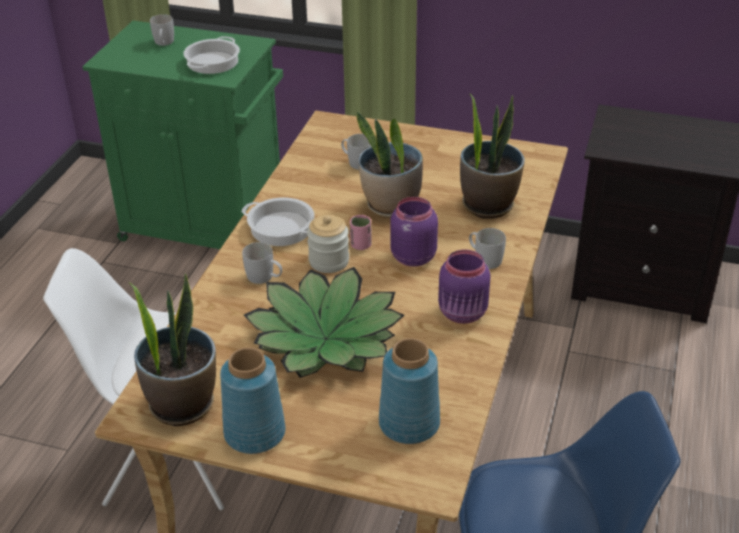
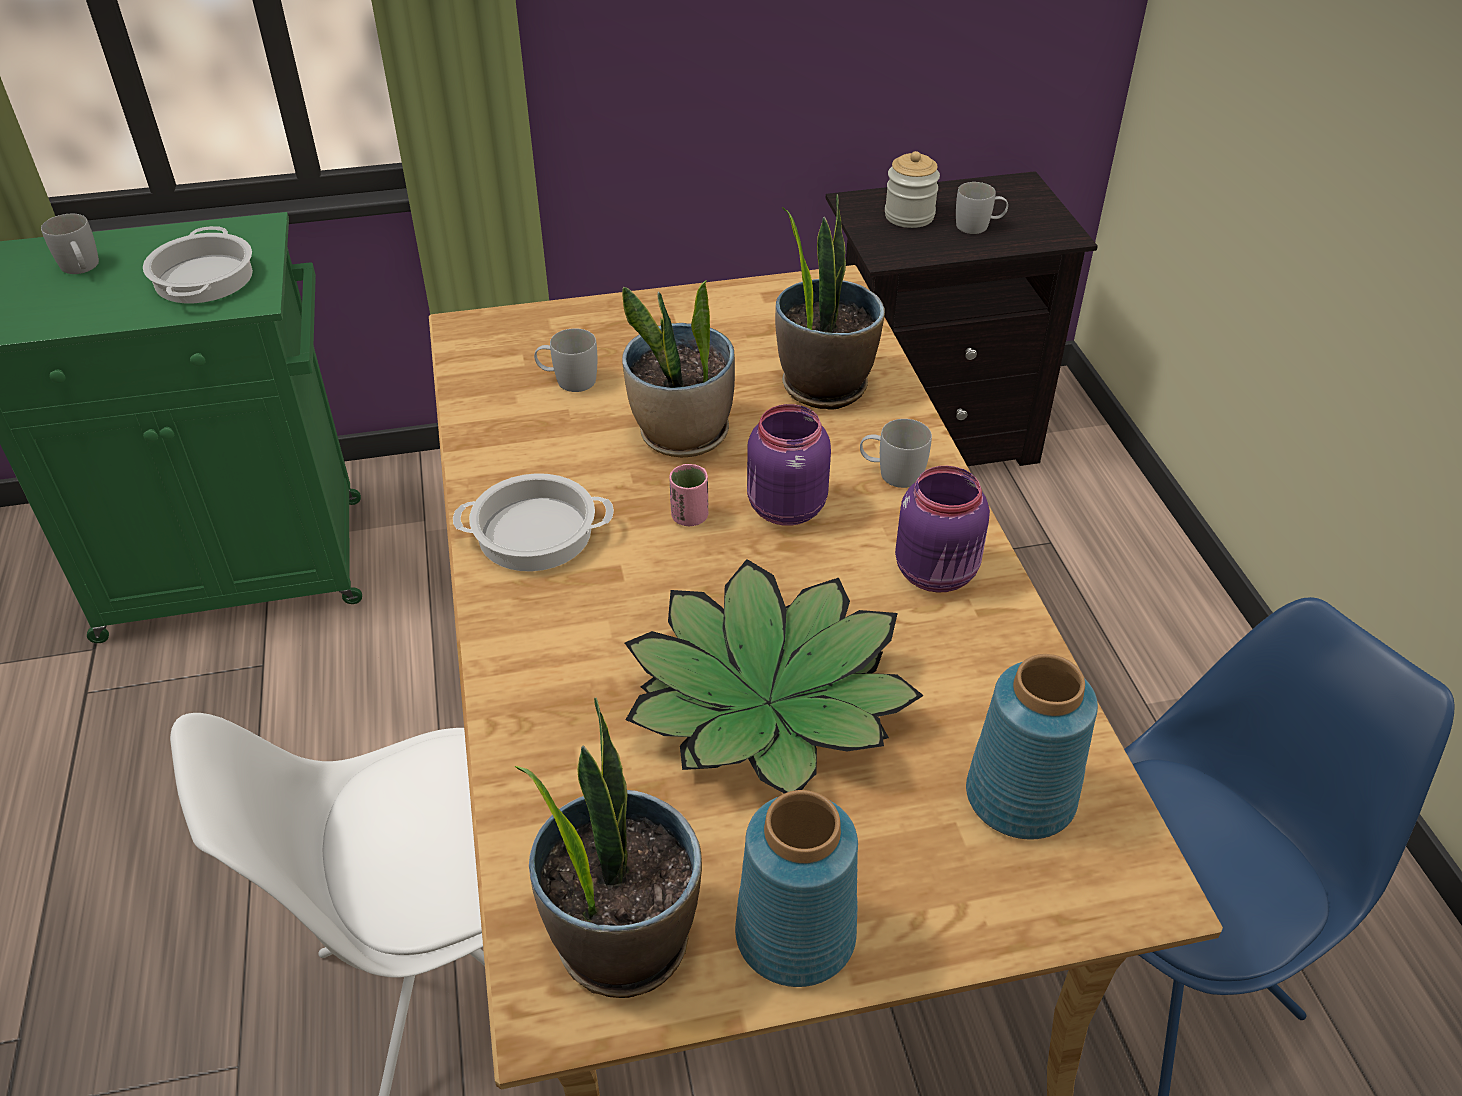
camera: 30 degrees left, 5 degrees up
(264, 278) = (578, 633): white mug -> white mug (979, 226)
(329, 261) = (661, 563): jar -> jar (909, 216)

